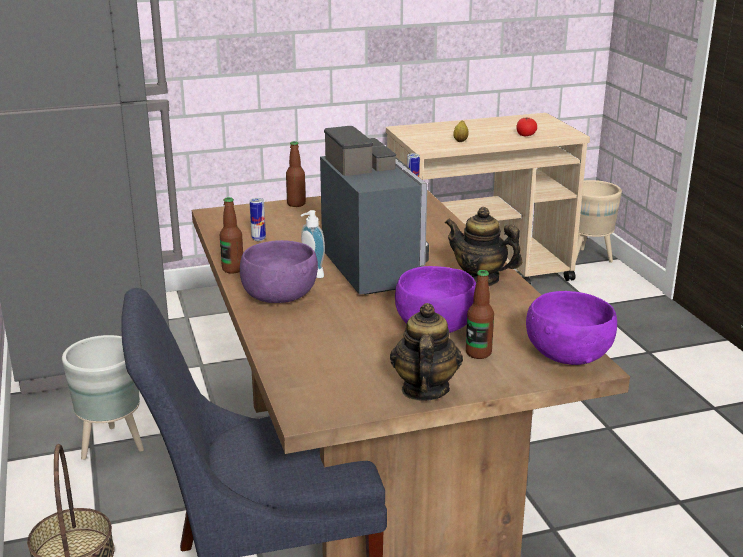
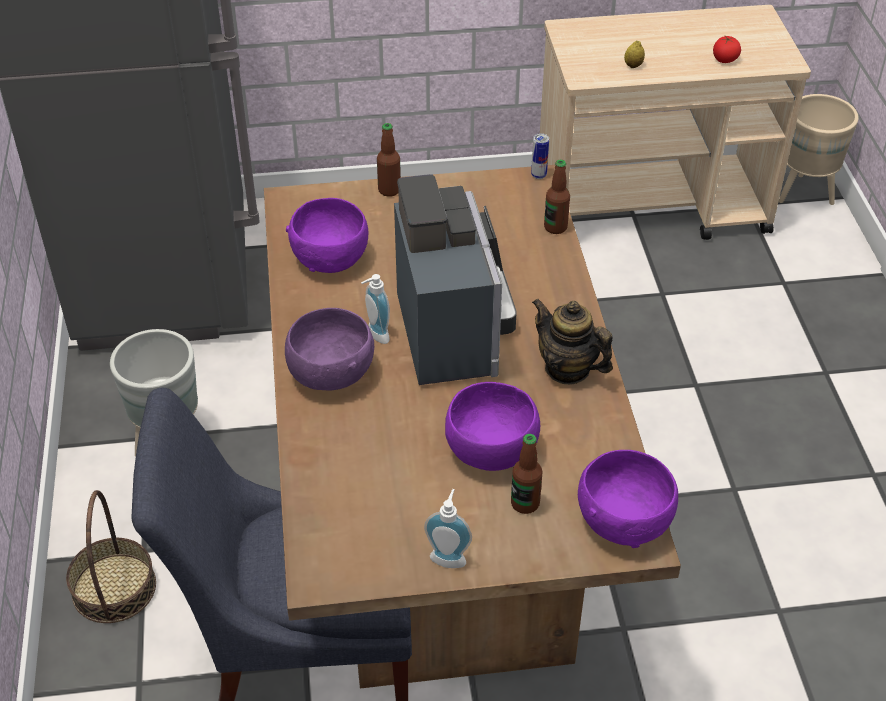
camera: 10 degrees right, 20 degrees up
(233, 269) = (289, 315): bottle -> bottle (555, 227)
(258, 239) = (330, 258): can -> purple bowl
(424, 389) = (449, 556): teapot -> soap dispenser

